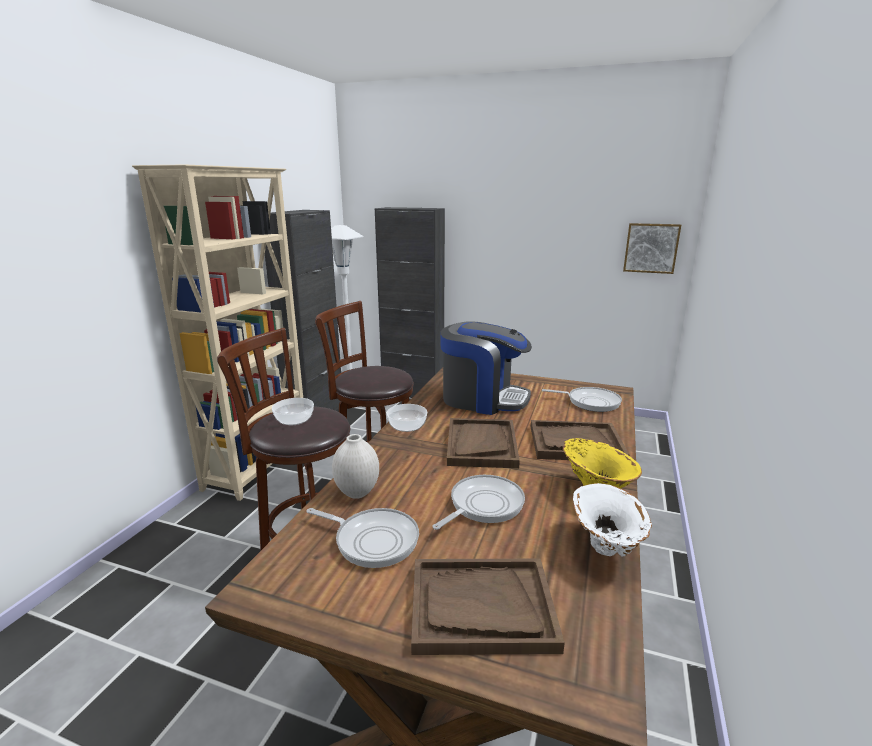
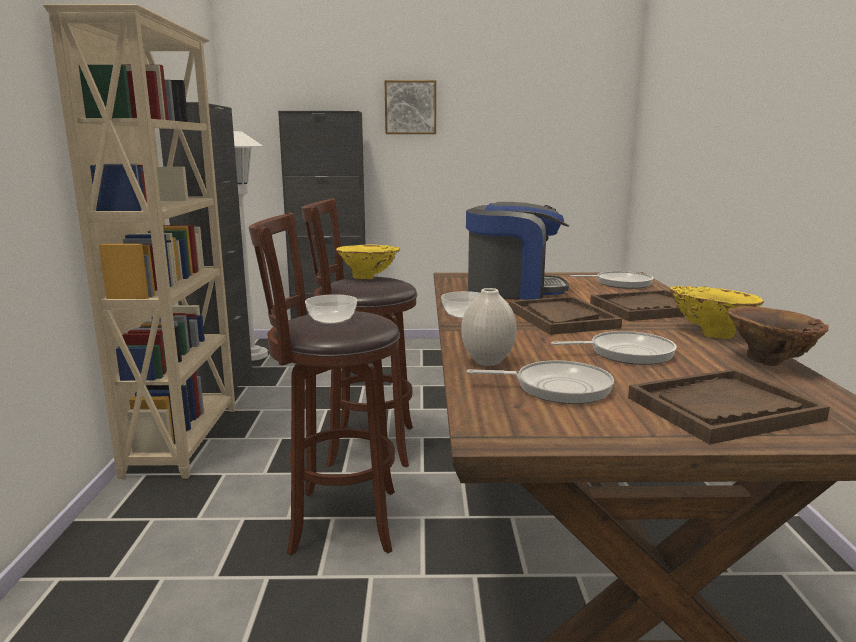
camera: 20 degrees left, 5 degrees down
(378, 369) = (368, 278): none -> yellow vase
(483, 505) = (626, 353): frying pan -> frying pan turned 60 degrees clockwise
(604, 550) = (769, 363): white vase -> brown vase
(651, 248) = (591, 152): picture -> picture (410, 107)

